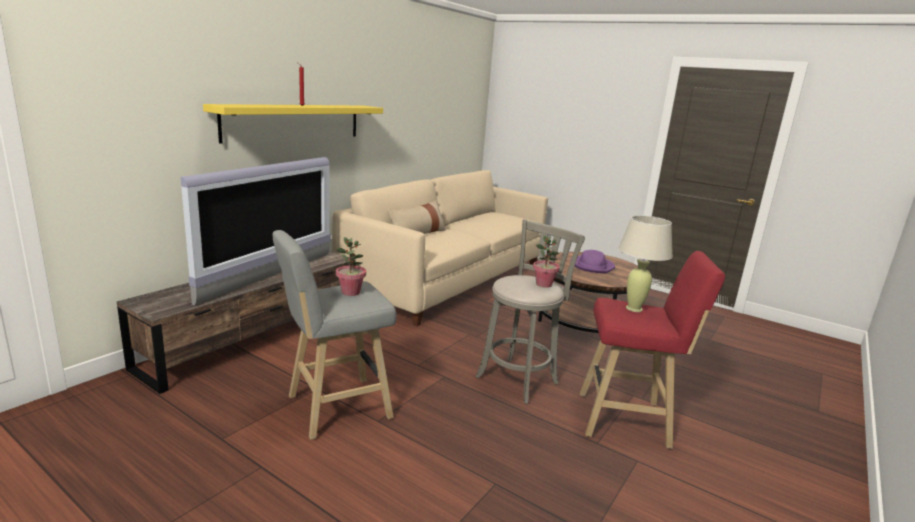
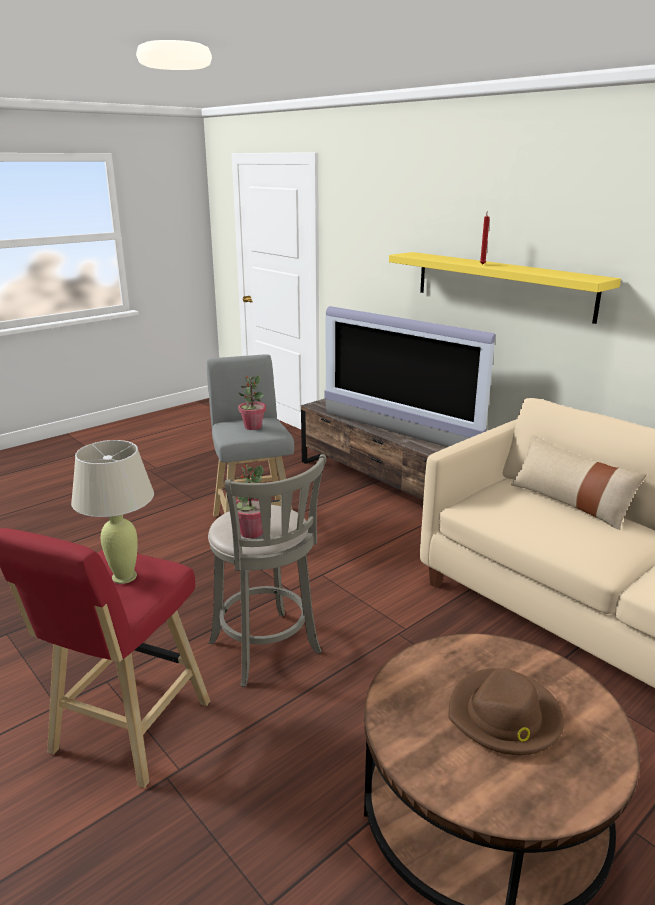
camera: 105 degrees right, 5 degrees up
(592, 266) = (505, 716): purple hat -> brown hat

